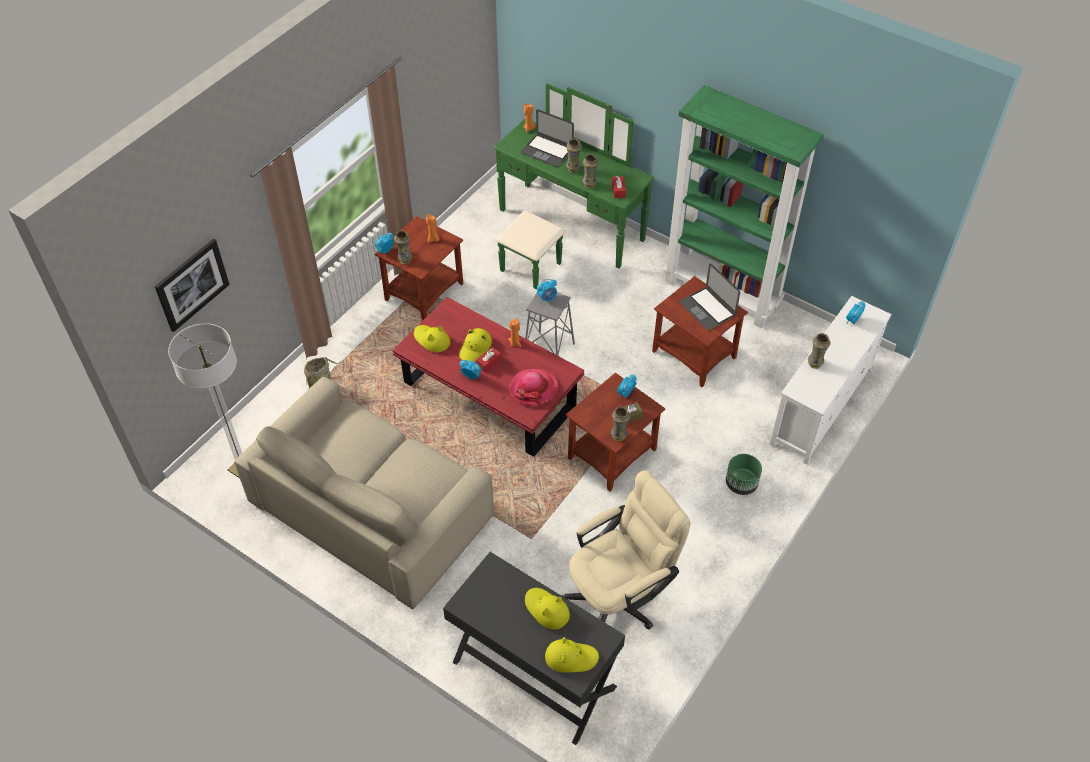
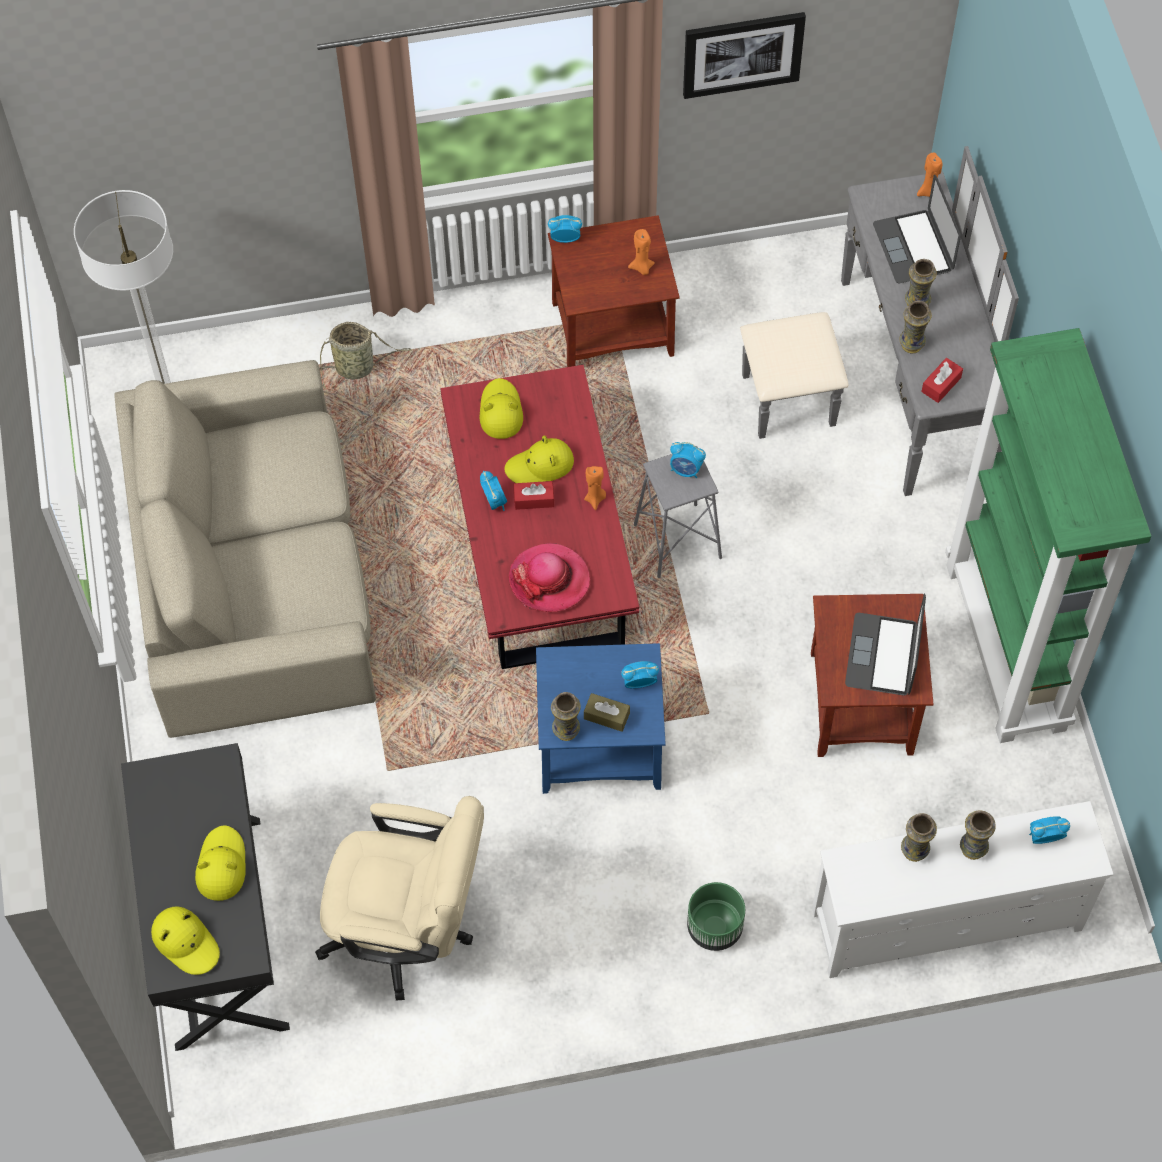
camera: 45 degrees right, 10 degrees up
(191, 284) = (185, 136): picture -> picture (742, 53)
(404, 260) = (574, 271): vase -> vase (972, 848)
(562, 234) = (885, 384): green dresser -> grey dresser
(613, 455) = (600, 749): brown side table -> blue side table

